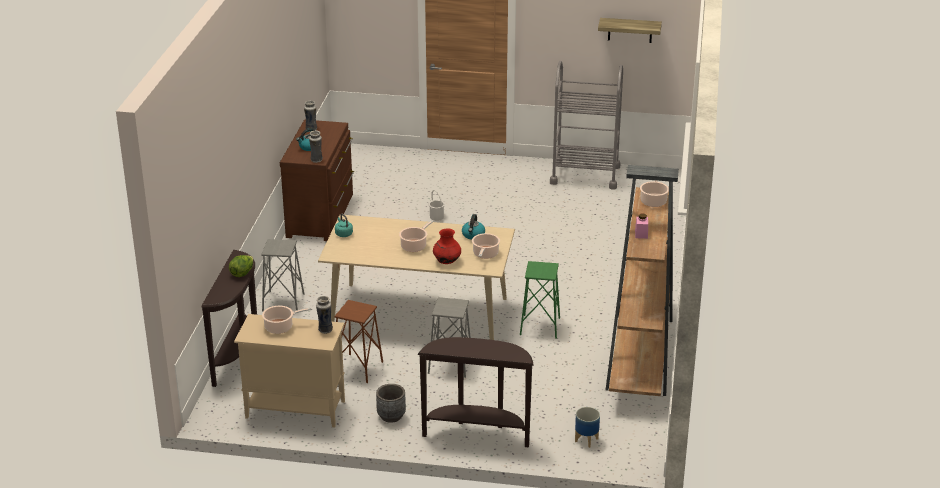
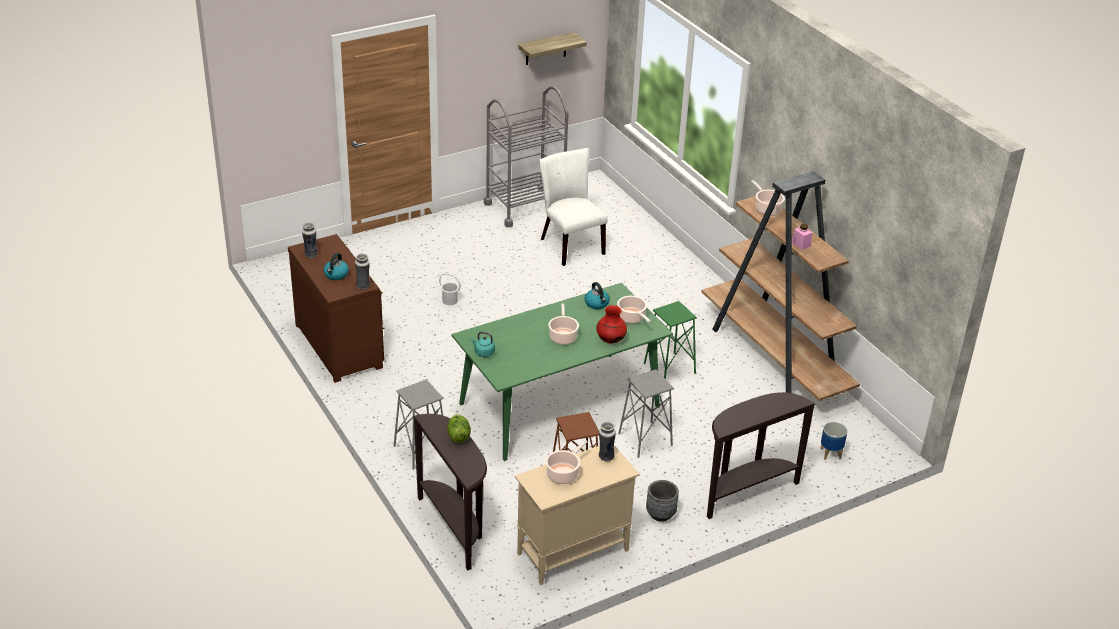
camera: 40 degrees left, 5 degrees up
(420, 315) = (560, 404): beige dining table -> green dining table
(583, 212) = (569, 244): none -> white chair

